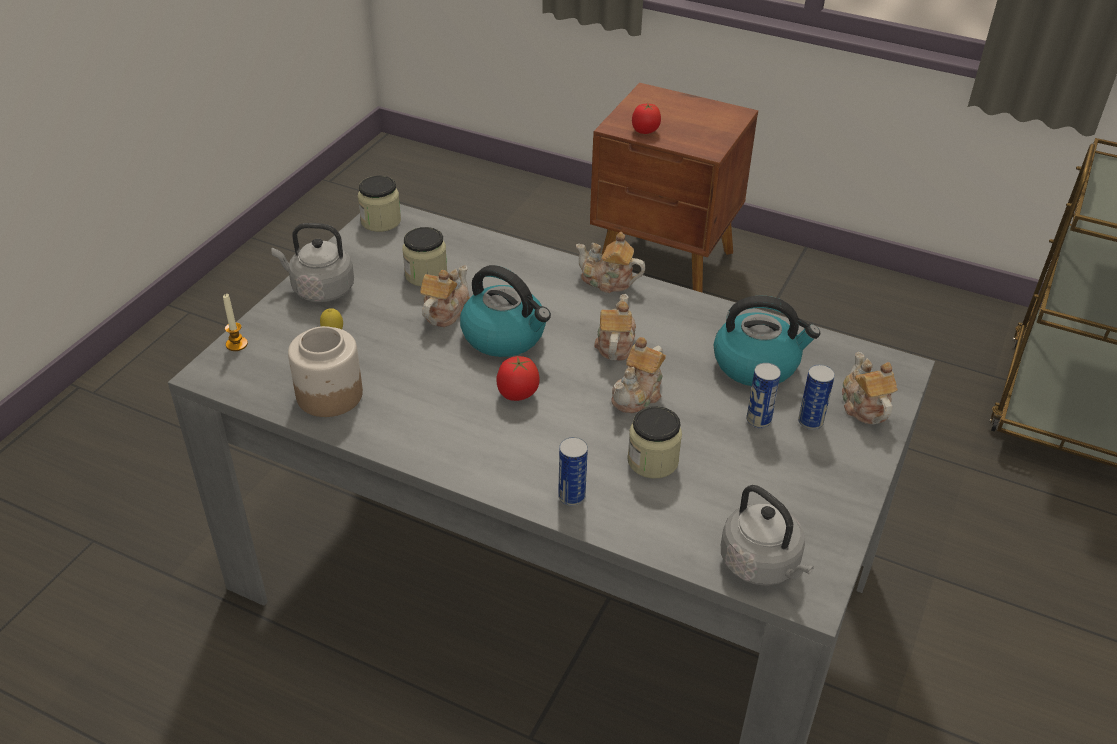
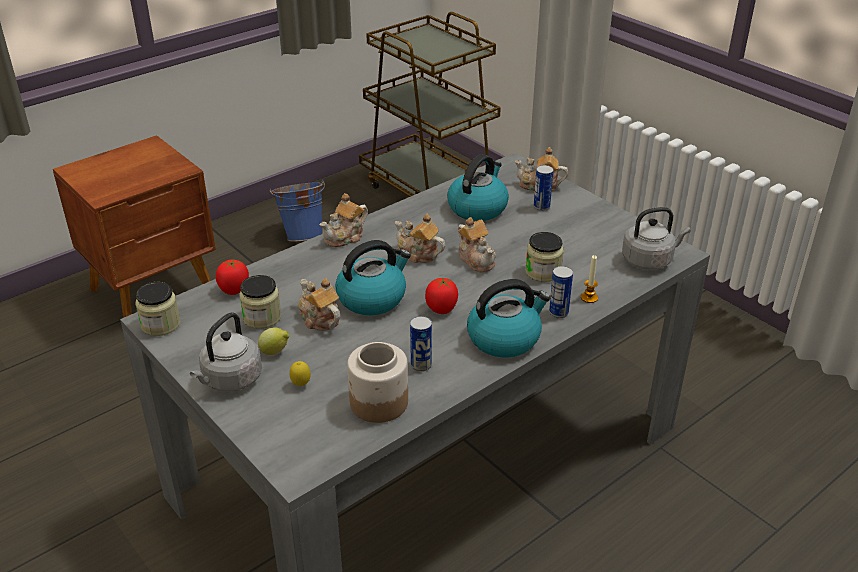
camera: 65 degrees left, 5 degrees down
(236, 344) = (268, 446): candle -> candle (589, 297)
(376, 302) = (275, 352): none -> lemon
(491, 461) = (504, 338): none -> kettle
(645, 131) = (125, 186): tomato -> tomato (234, 290)
(758, 420) = (529, 223): can -> can (421, 365)
(856, 325) = (303, 235): none -> blue bucket

